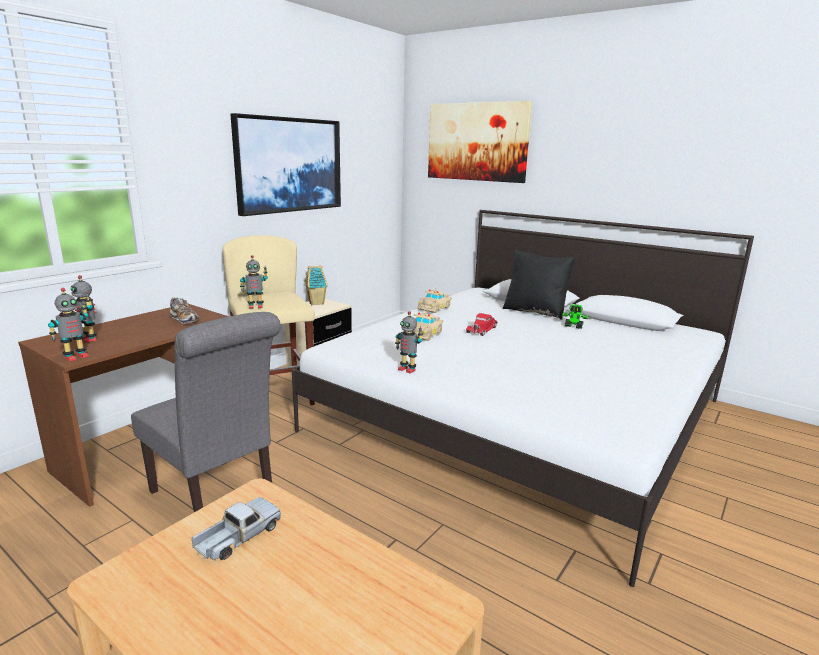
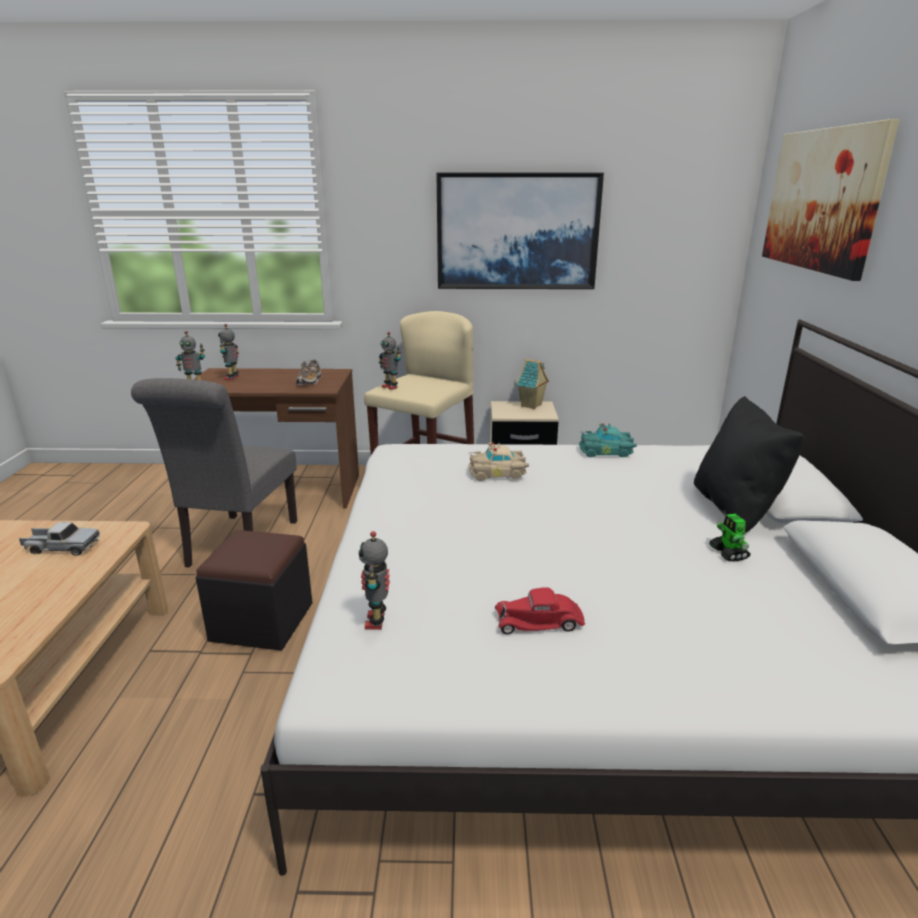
camera: 55 degrees right, 5 degrees up
(359, 522) = (262, 622): none -> black ottoman
(407, 369) = (384, 498): toy robot -> toy robot (377, 621)
(435, 308) = (607, 452): beige toy car -> turquoise toy car
(482, 329) = (579, 497): red toy car -> red toy car (539, 621)

